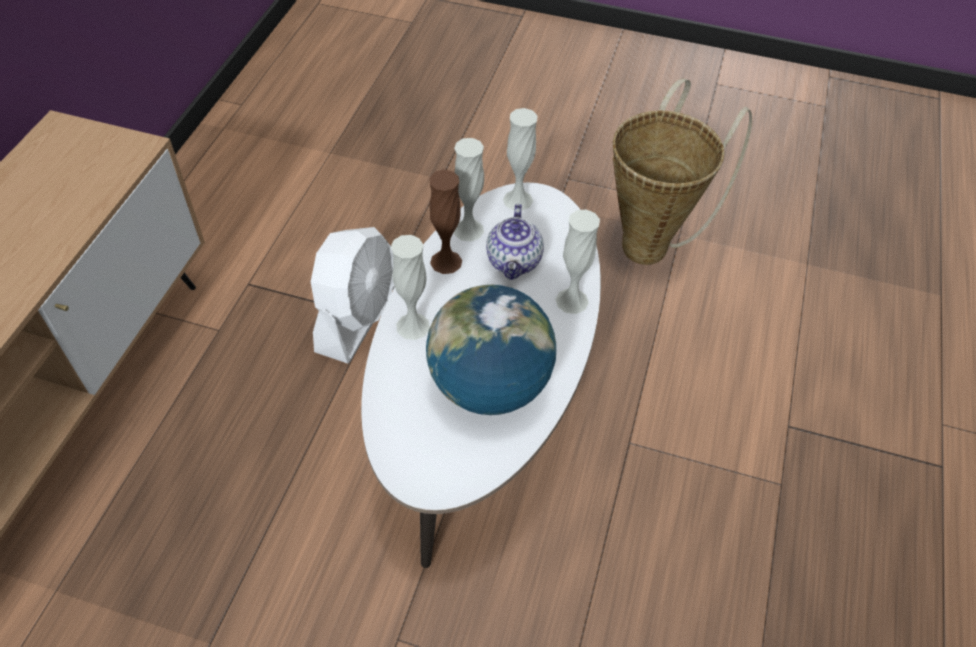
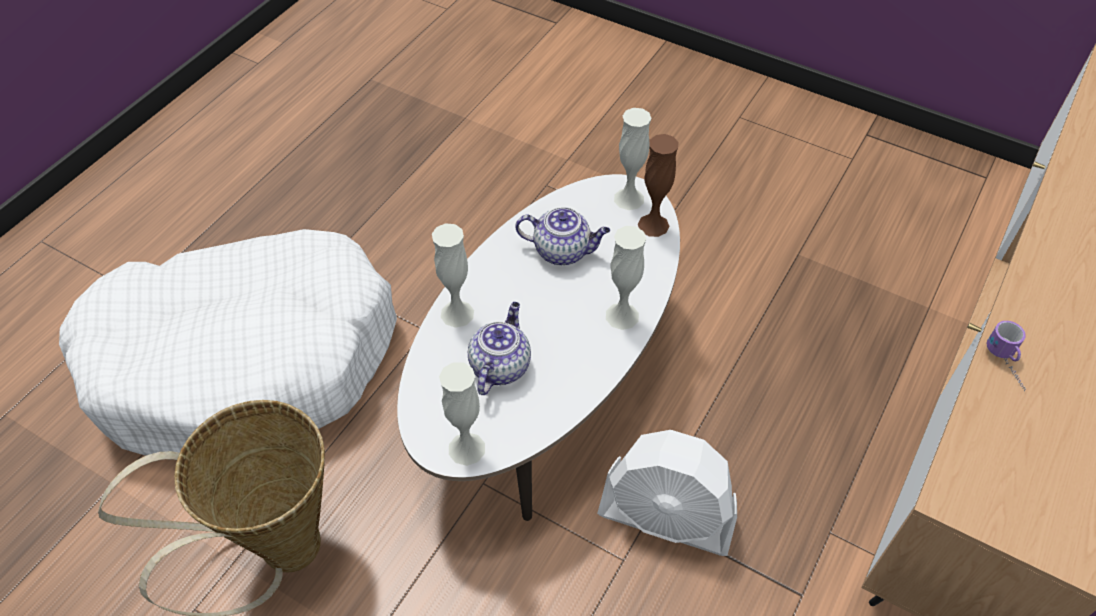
camera: 165 degrees left, 0 degrees up
(52, 246) = (1006, 366): none -> mug
(357, 317) = (667, 518): white fan -> white fan turned 105 degrees counterclockwise
(446, 262) = (573, 380): brown vase -> brown vase (653, 225)
(468, 230) = (538, 417): white vase -> white vase (629, 198)
(489, 385) = (563, 251): globe -> teapot
(780, 376) = (246, 361): none -> white dog bed

